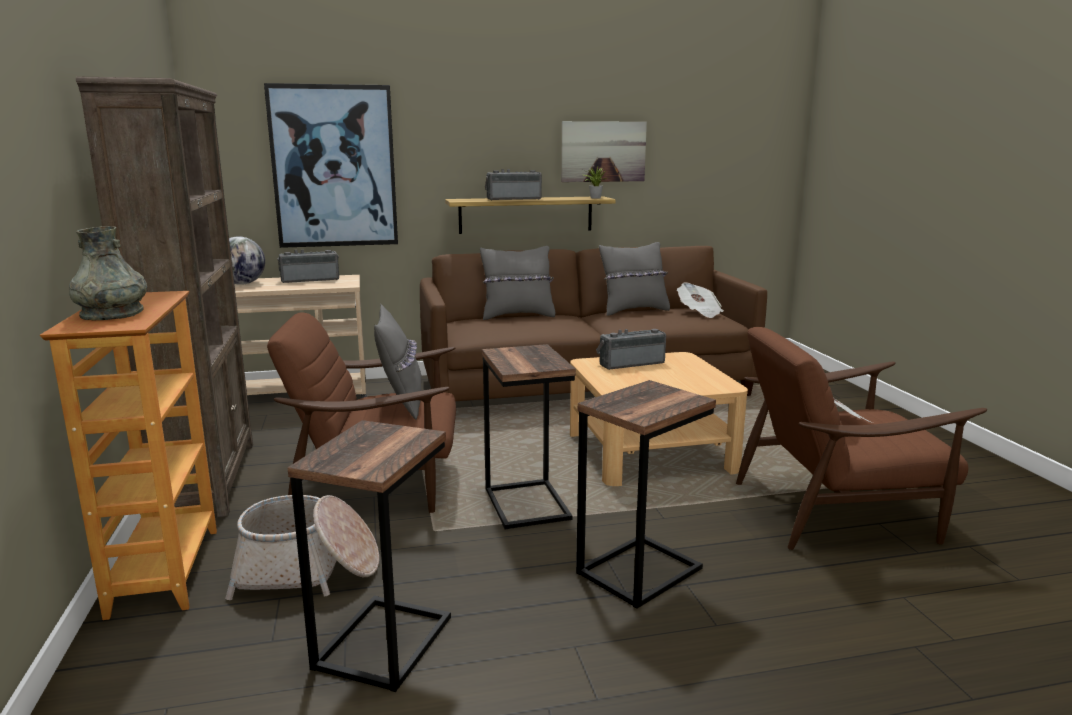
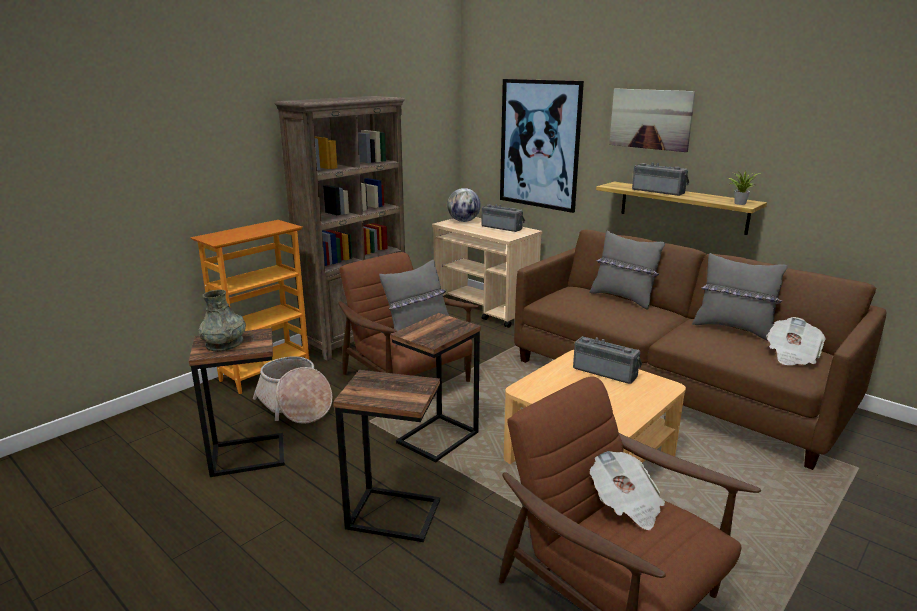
camera: 55 degrees right, 5 degrees up
(112, 314) = (236, 233): grey vase -> grey vase (224, 344)
(603, 151) = (774, 155): picture -> picture (650, 119)

